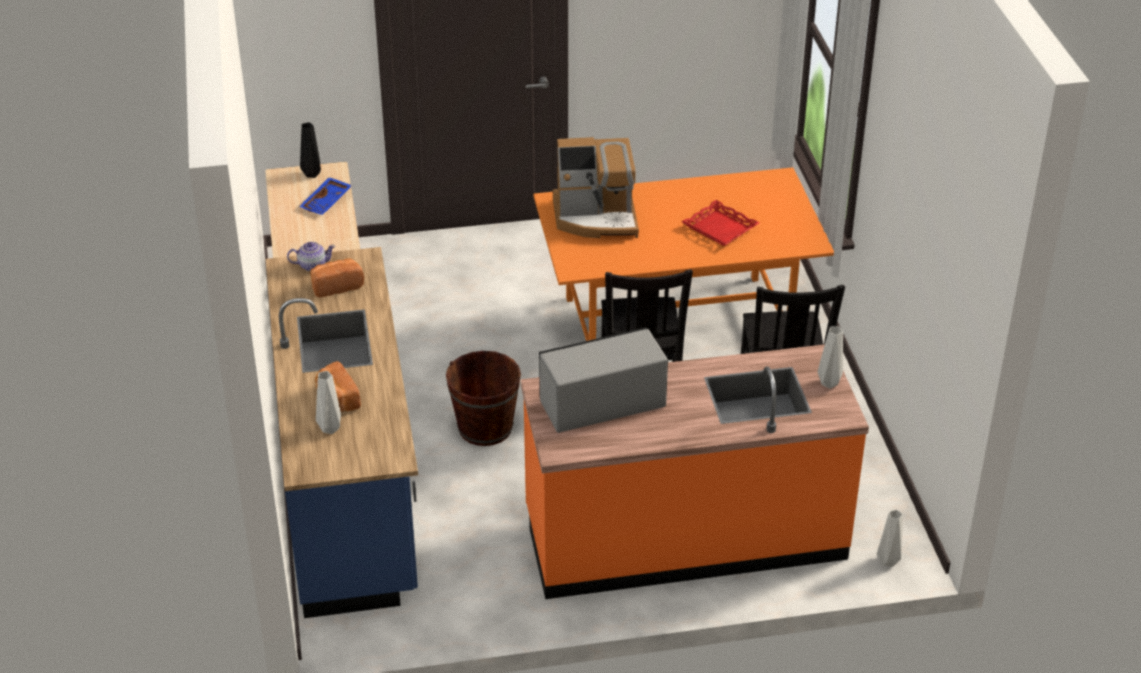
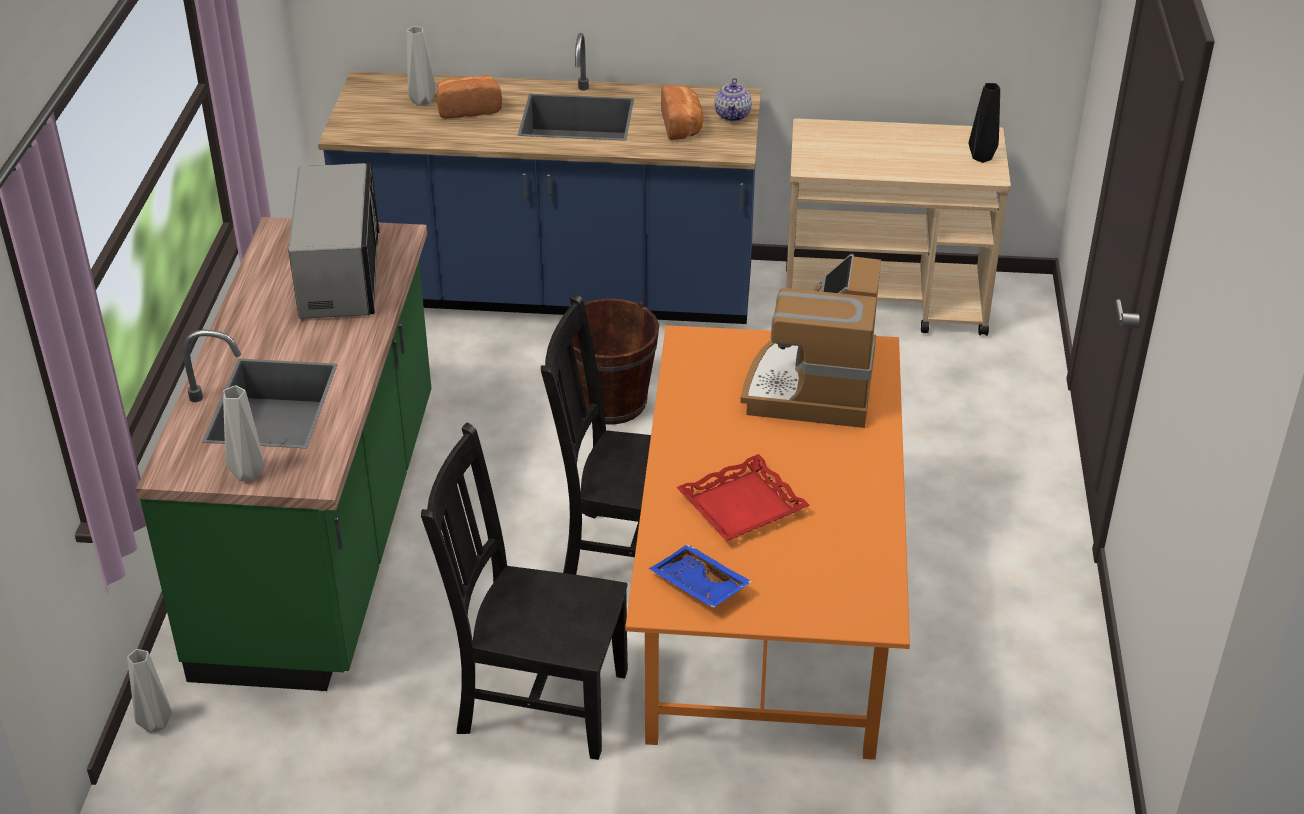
camera: 105 degrees right, 0 degrees up
(327, 202) = (909, 162): blue tray -> blue tray (698, 586)
(684, 535) = (324, 534): orange counter -> green counter

